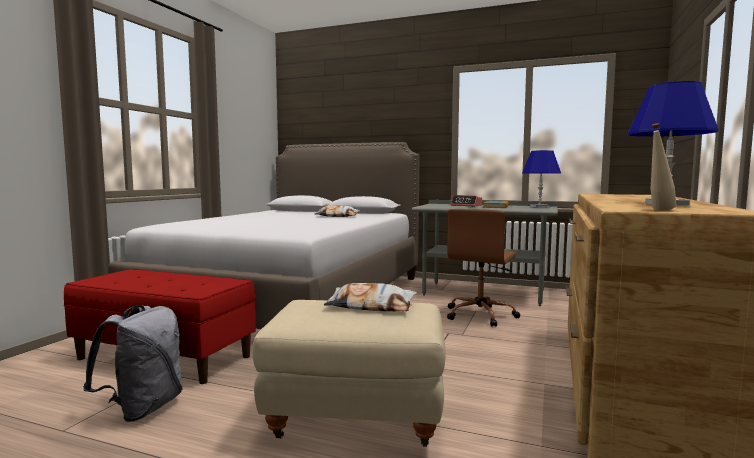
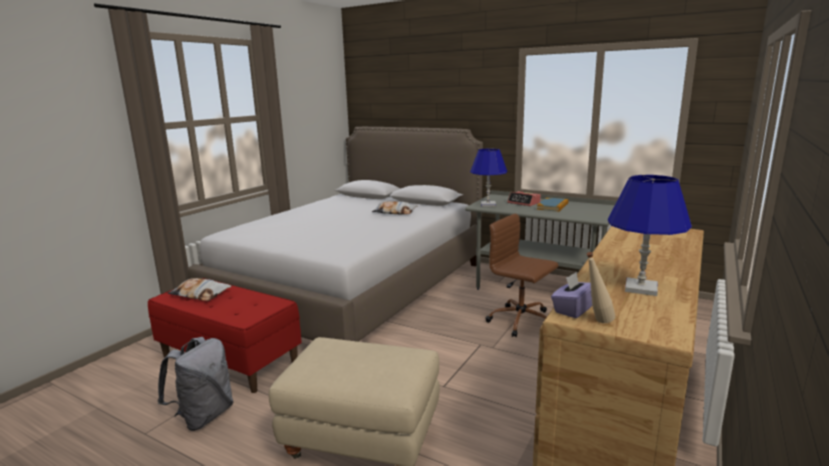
camera: 10 degrees right, 10 degrees up
(371, 306) = (374, 355): pillow -> pillow (200, 294)
(480, 315) = (521, 321): brown office chair -> brown office chair turned 90 degrees clockwise
(539, 207) = (598, 208): blue table lamp -> blue table lamp (488, 204)
(621, 208) = (573, 309): none -> purple tissue box

